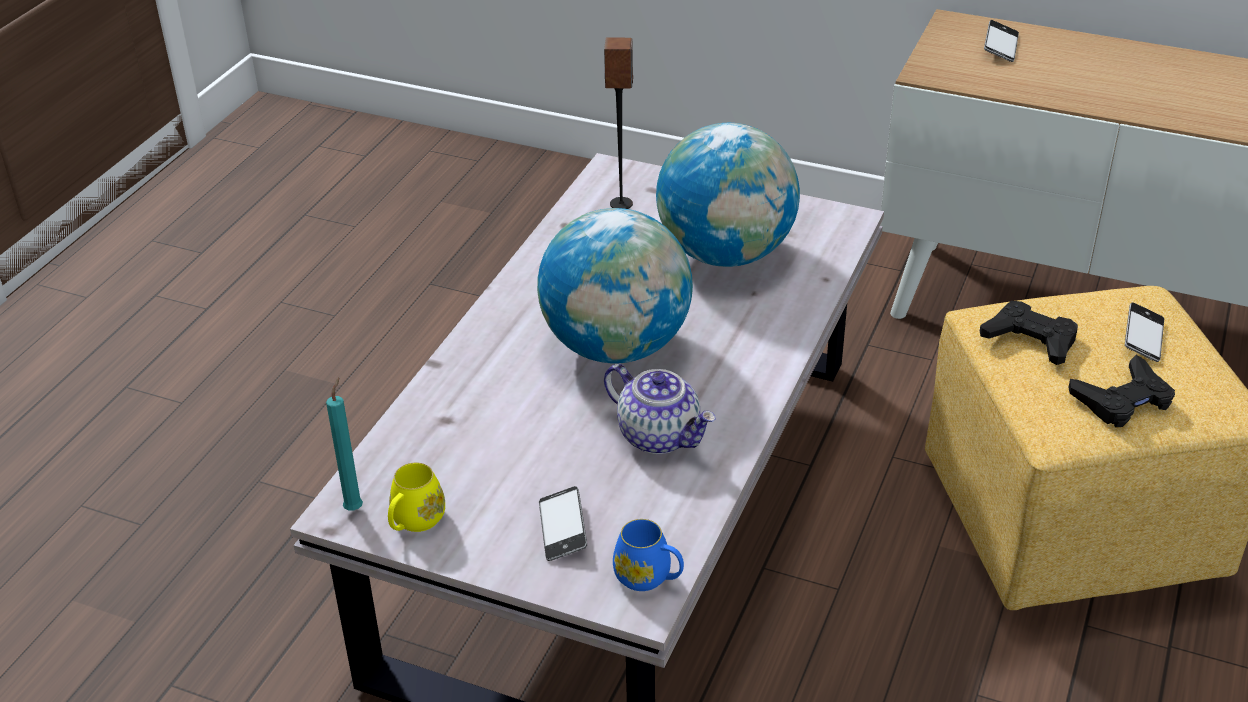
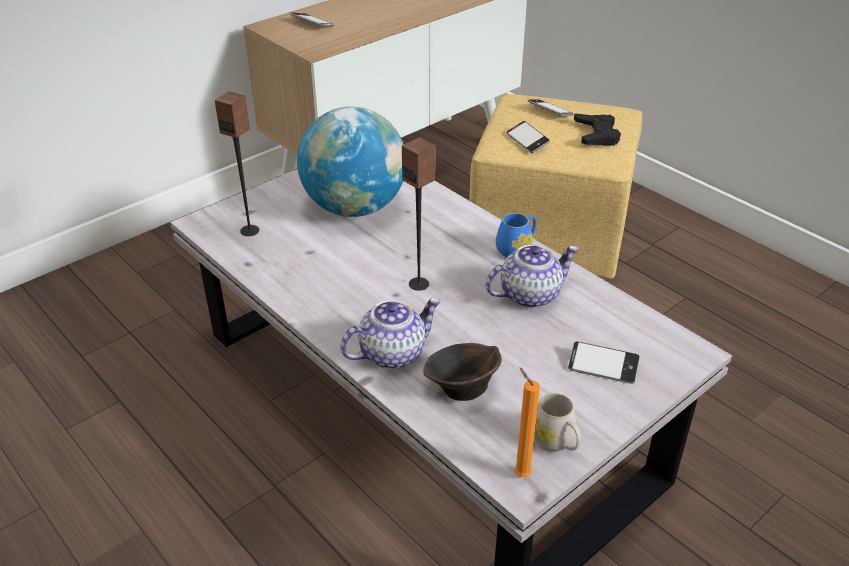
camera: 65 degrees left, 0 degrees up
(355, 507) = (520, 473): turquoise candle -> orange candle
(414, 522) = (556, 442): yellow mug -> white mug
(458, 431) = (461, 389): none -> brown bowl
(485, 366) = (392, 353): none -> teapot
(616, 347) = (419, 284): globe -> speaker
(649, 578) = (669, 342): blue mug -> blue mug (516, 249)
(1030, 340) = (527, 141): black game controller -> phone

